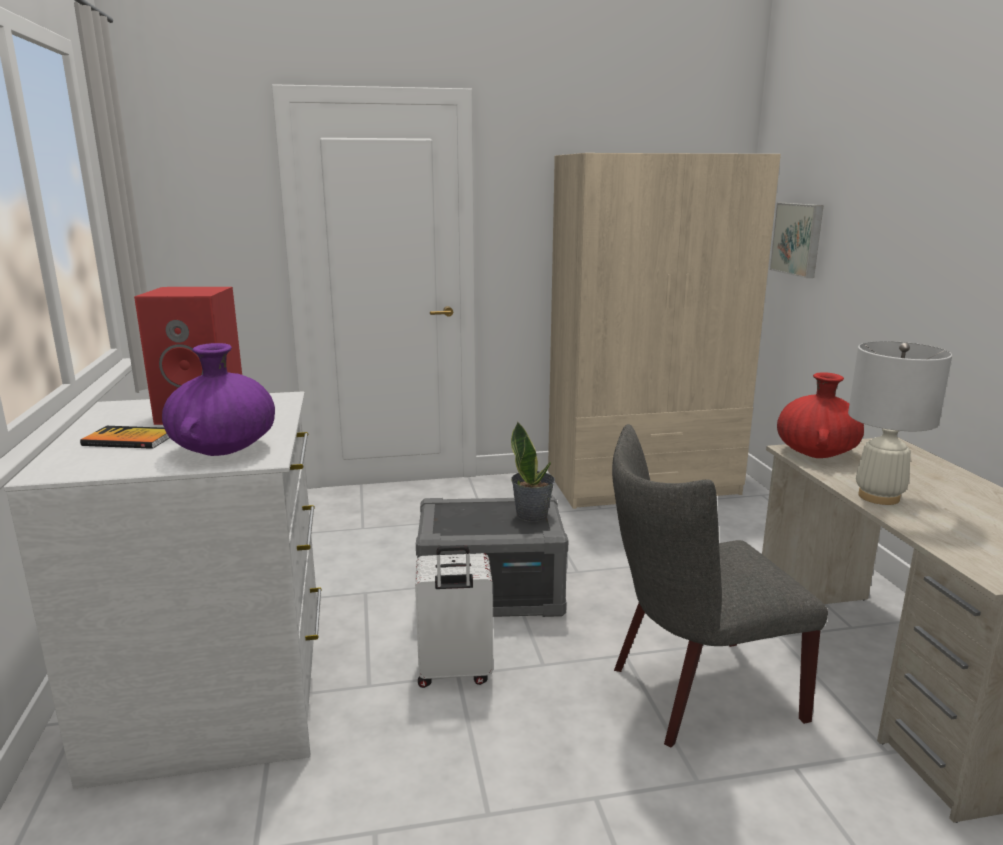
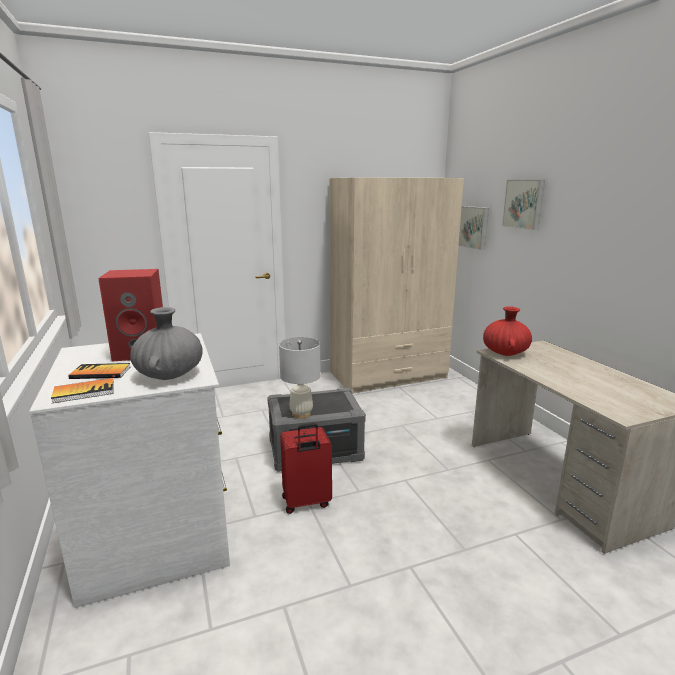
camera: 10 degrees left, 0 degrees up
(91, 465) = (84, 392): none -> book
(224, 449) = (170, 375): purple vase -> grey vase
(454, 673) = (306, 502): white suitcase -> red suitcase
(532, 515) = (339, 400): potted plant -> none
(694, 693) = (450, 498): grey chair -> none
(878, 497) = (547, 376): white table lamp -> white table lamp (301, 414)
(881, 197) = (524, 204): none -> picture

